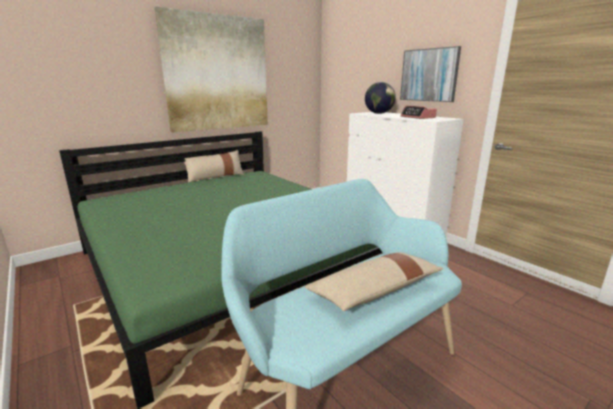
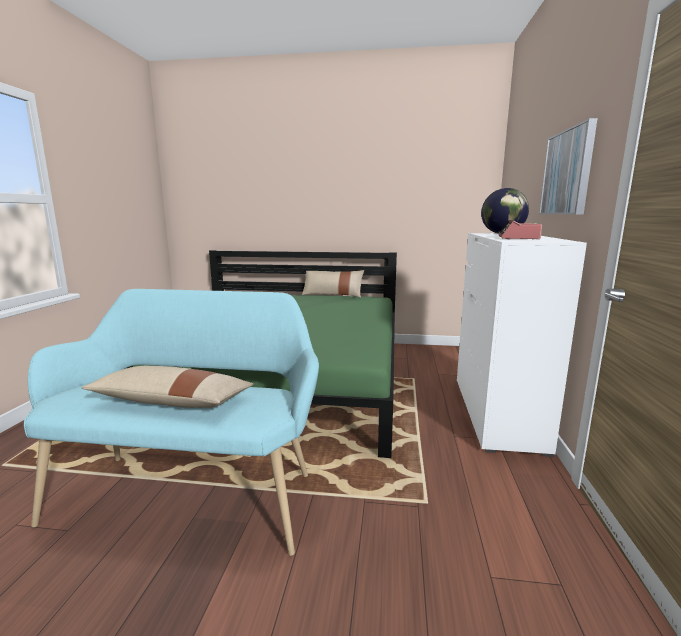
camera: 45 degrees right, 5 degrees down
(217, 73) = (352, 187): picture -> none

